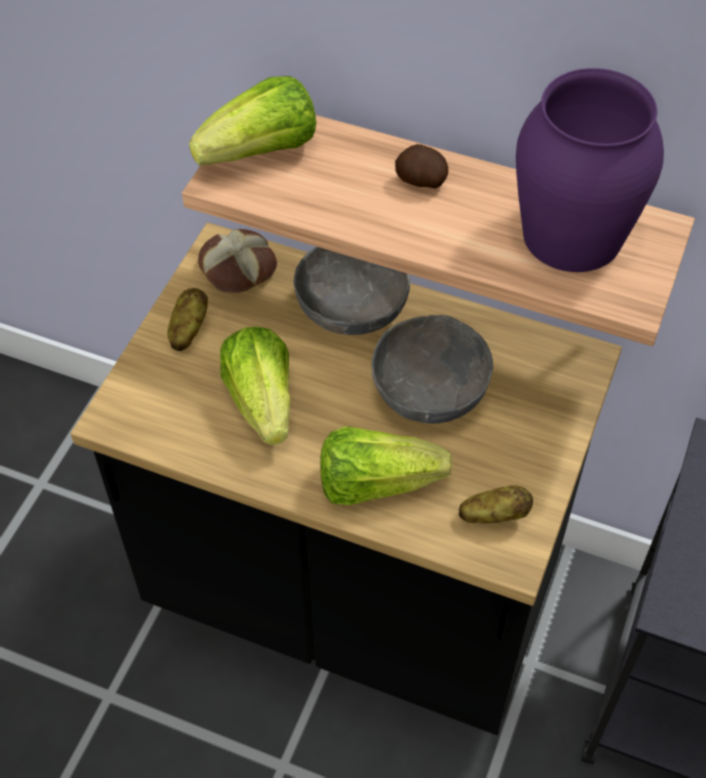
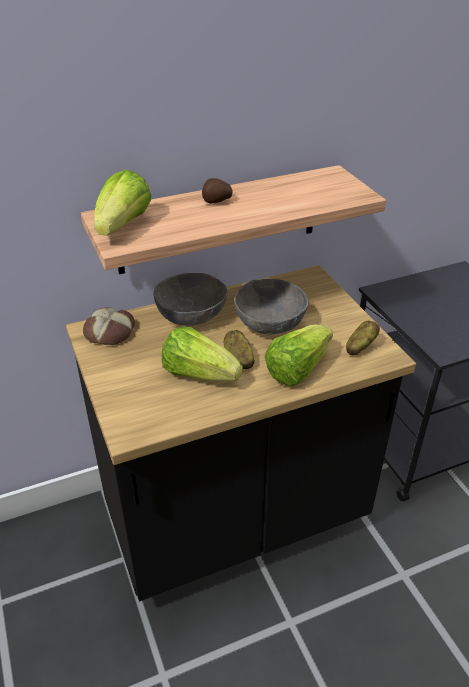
camera: 45 degrees left, 15 degrees down
(188, 330) = (118, 370): potato -> potato (238, 359)
(573, 234) = (306, 188): purple vase -> none

